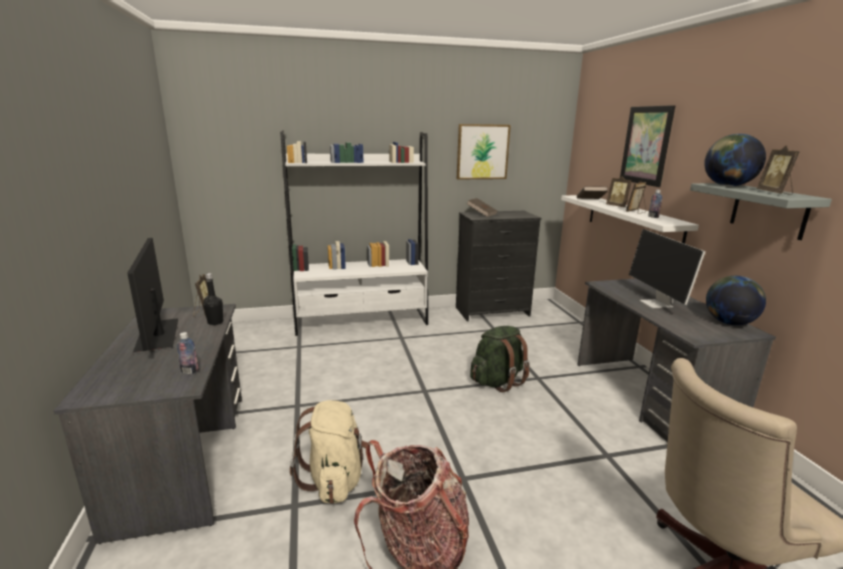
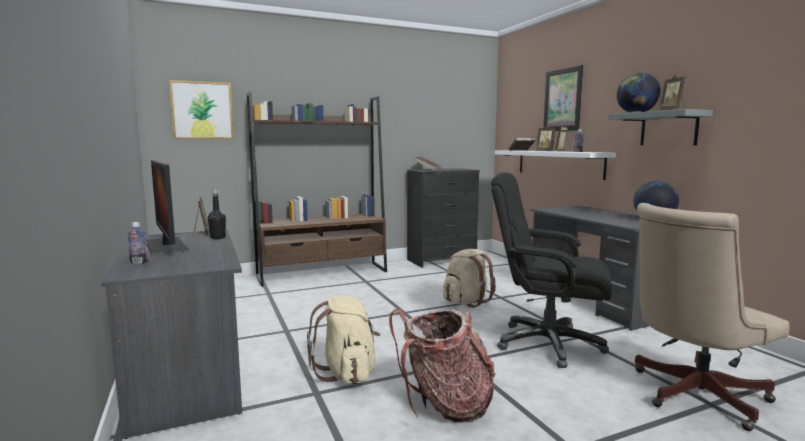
camera: 10 degrees left, 10 degrees down
(190, 371) = (219, 259): bottle -> bottle (139, 262)
(362, 321) = (323, 273): white bookcase -> brown bookcase
(482, 152) = (423, 116): picture -> picture (202, 110)
(497, 381) = (466, 302): green backpack -> beige backpack
(566, 461) = (547, 343): none -> black office chair
(656, 304) = (594, 215): monitor -> none

